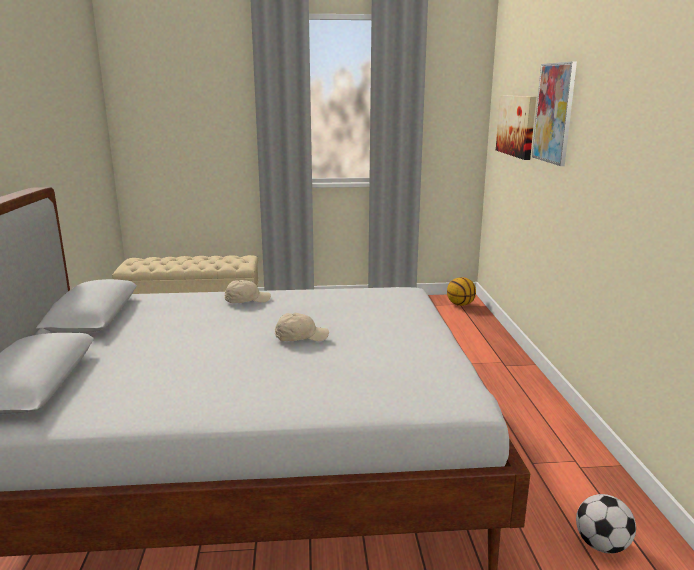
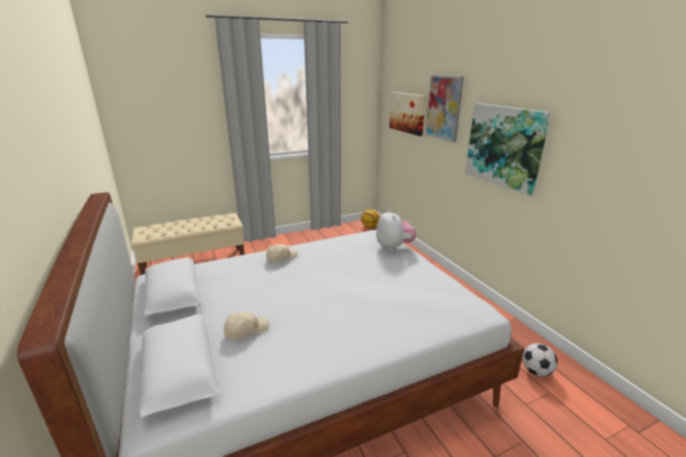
camera: 20 degrees left, 5 degrees up
(300, 337) = (346, 283): beige cap -> beige cap (246, 330)
(411, 309) = (394, 247): none -> plush toy
(616, 168) = (504, 146): none -> picture

